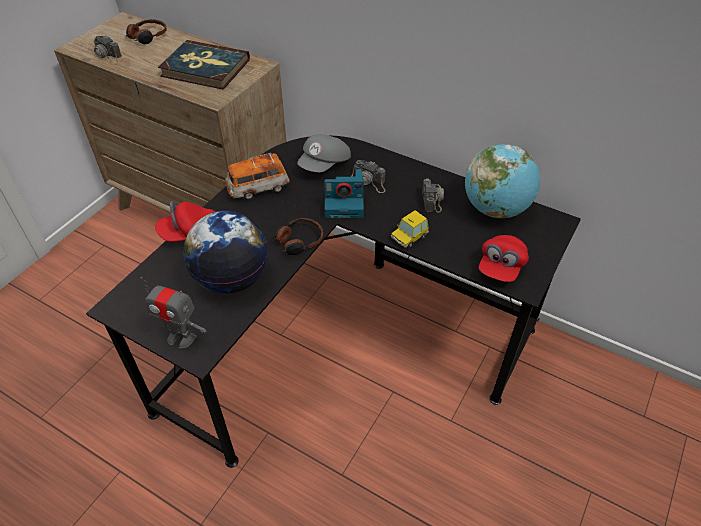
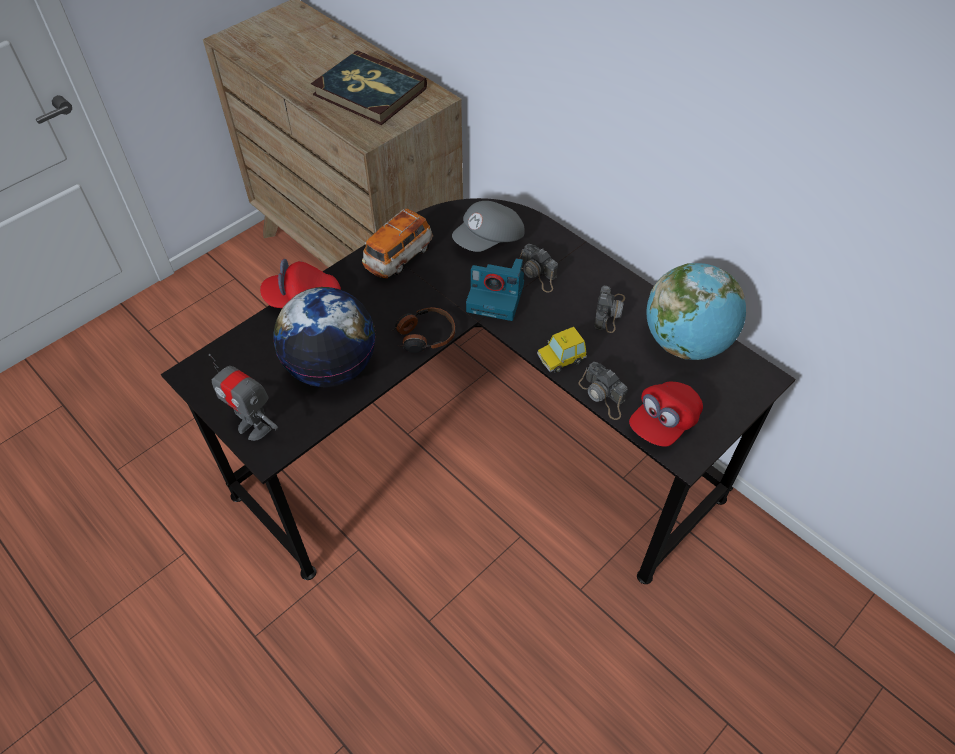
camera: 15 degrees right, 5 degrees up
(107, 56) = (260, 57): camera -> camera (603, 396)
(147, 36) = (314, 37): headphones -> none
(258, 189) = (398, 257): toy car -> toy car turned 45 degrees counterclockwise

